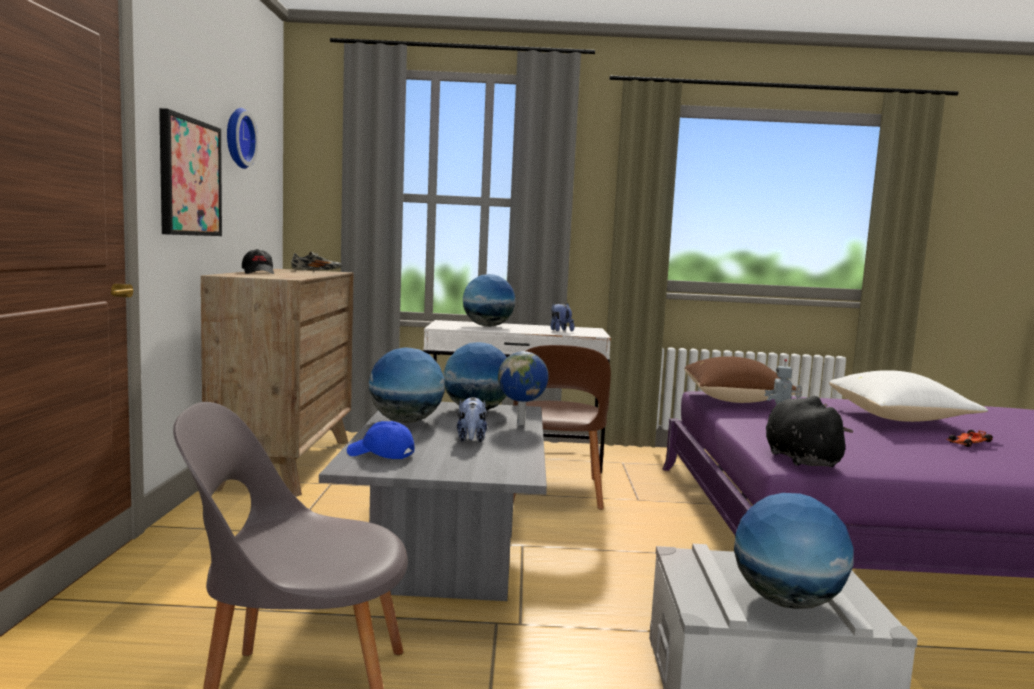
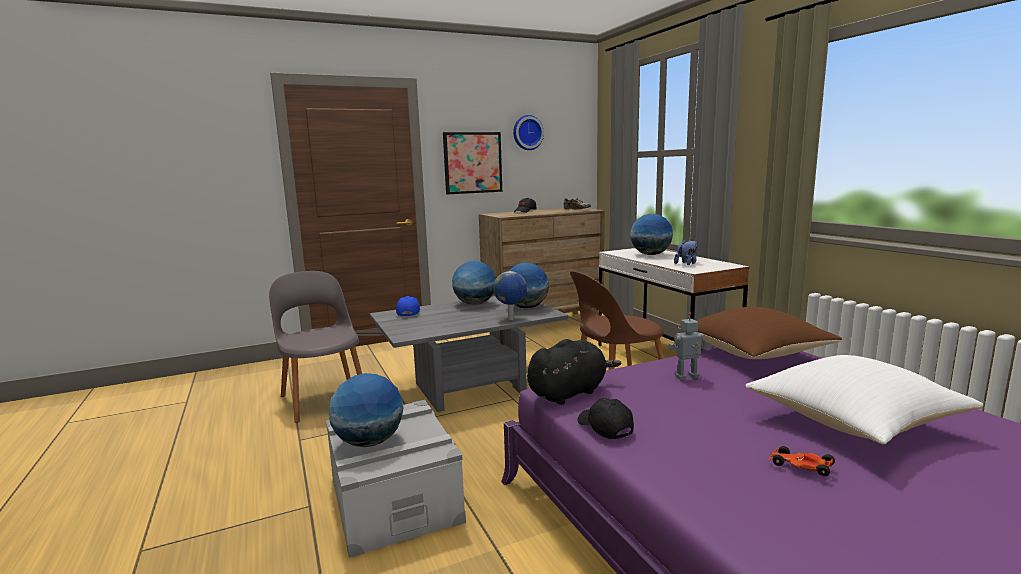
camera: 65 degrees right, 5 degrees up
(471, 439) = (459, 318): plush toy -> none
(893, 466) = (604, 427): none -> black cap

